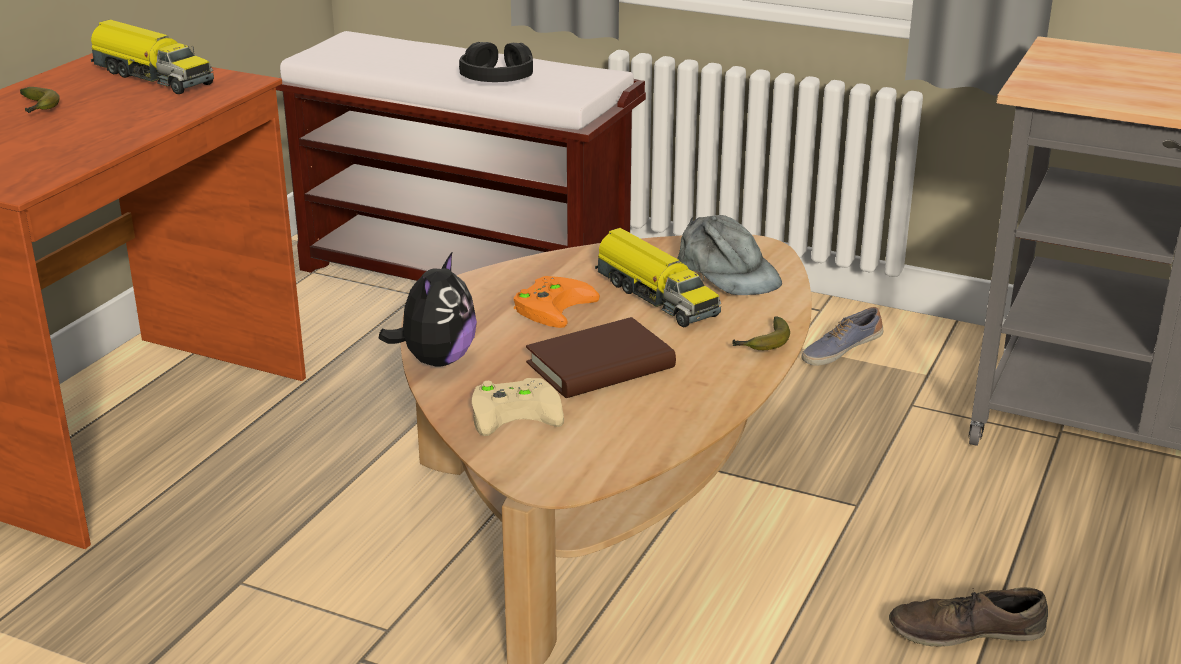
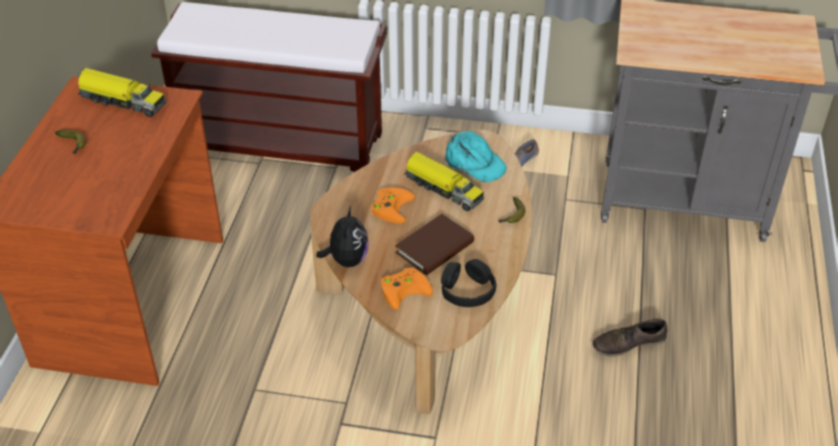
camera: 15 degrees left, 15 degrees up
(497, 78) = (301, 39): black headphones -> black headphones (467, 290)
(517, 411) = (405, 288): beige game controller -> orange game controller
(727, 272) = (474, 163): grey cap -> turquoise cap

